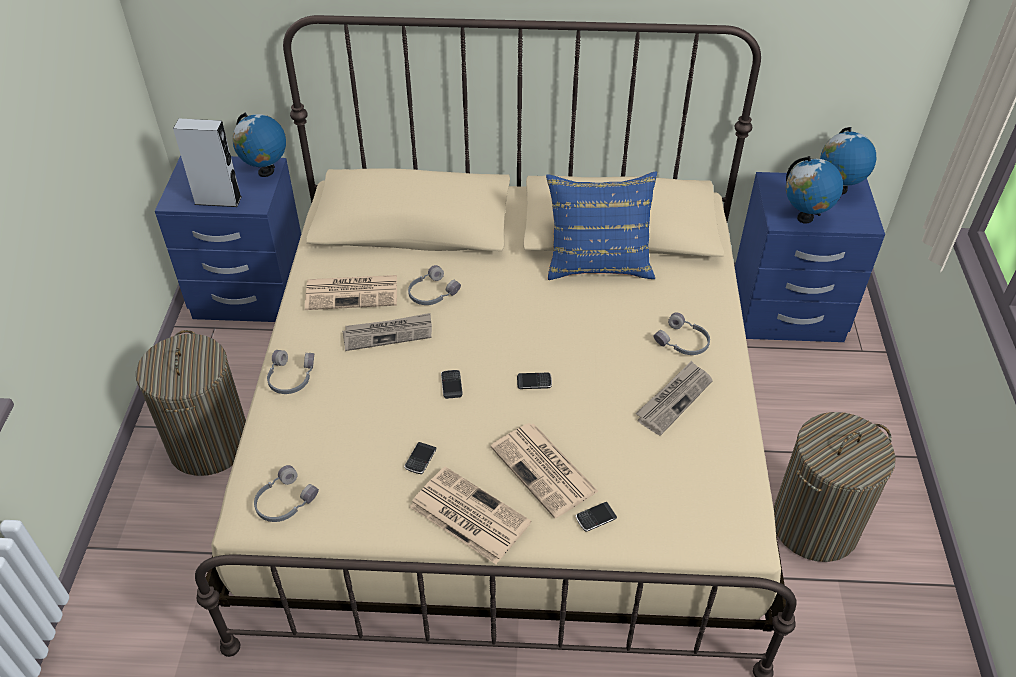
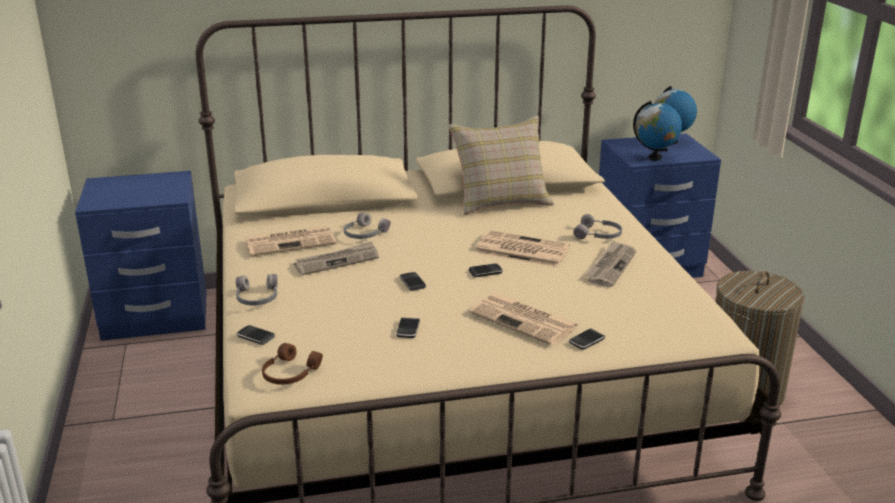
camera: 15 degrees left, 20 degrees down
(209, 444) = (150, 426): laundry basket -> none
(218, 200) = (136, 199): grey speaker -> none
(266, 172) = (175, 179): globe -> none
(270, 438) = (255, 337): none -> phone
(284, 501) = (289, 373): grey headphones -> brown headphones
(467, 515) = (471, 354): newspaper -> newspaper (520, 250)
(598, 261) = (501, 201): blue pillow -> beige pillow

